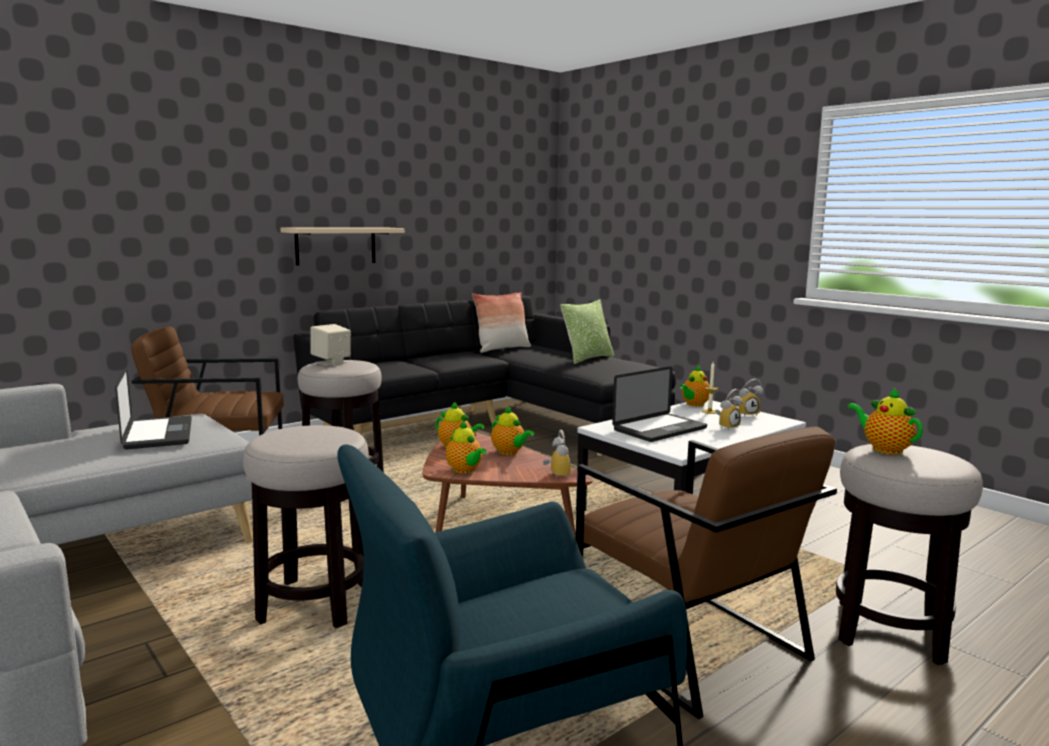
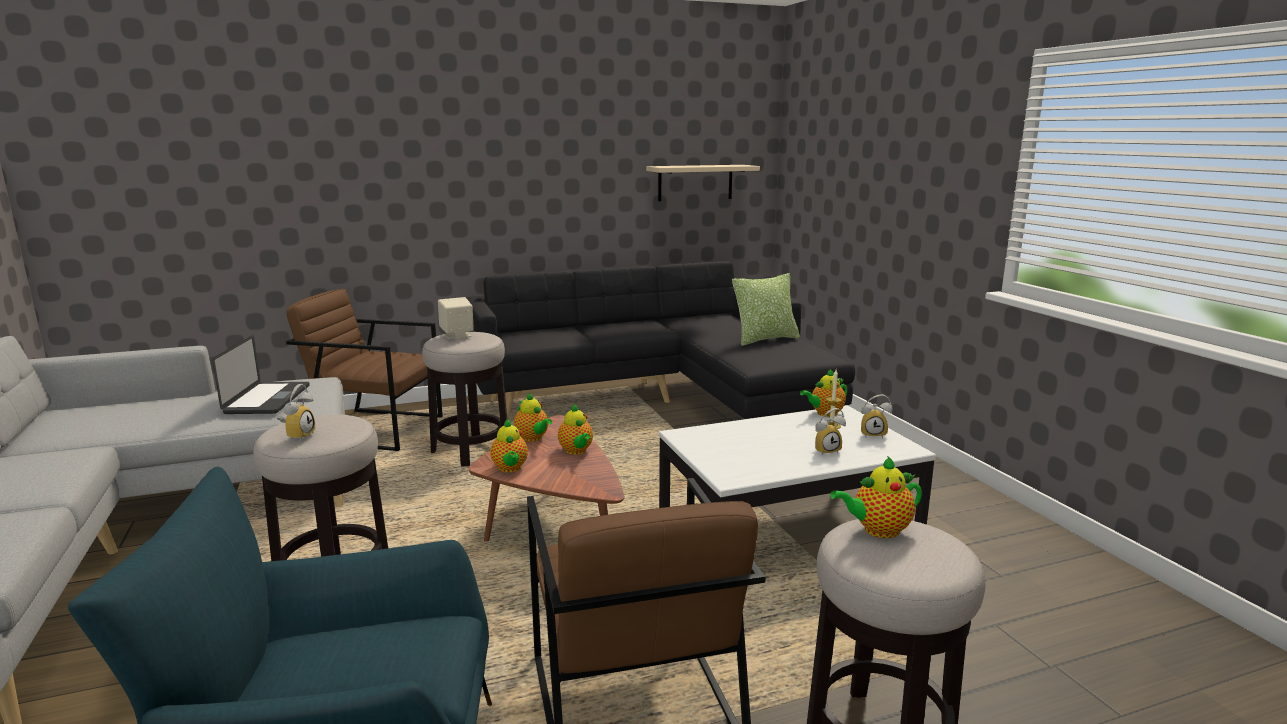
camera: 20 degrees right, 5 degrees up
(336, 245) = (511, 209): beige shelf -> beige shelf (695, 182)
(502, 349) = (689, 319): pillow -> none
(555, 475) = (590, 487): alarm clock -> alarm clock (298, 436)
(660, 429) = (744, 444): laptop -> none
(884, 449) = (877, 530): teapot -> teapot turned 90 degrees counterclockwise

